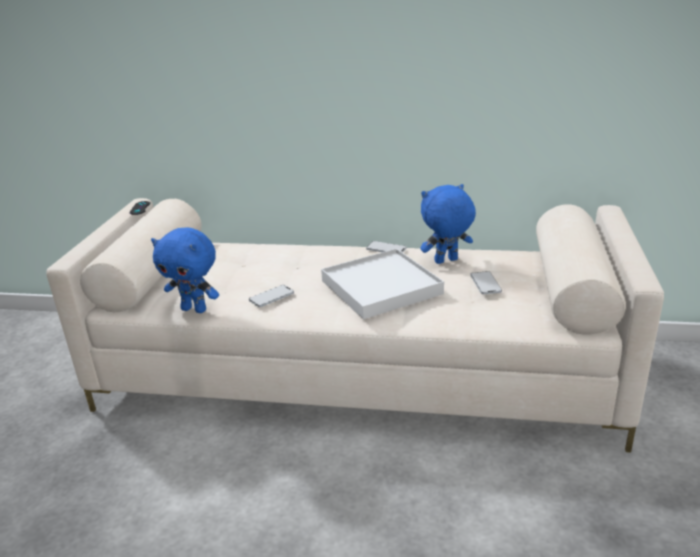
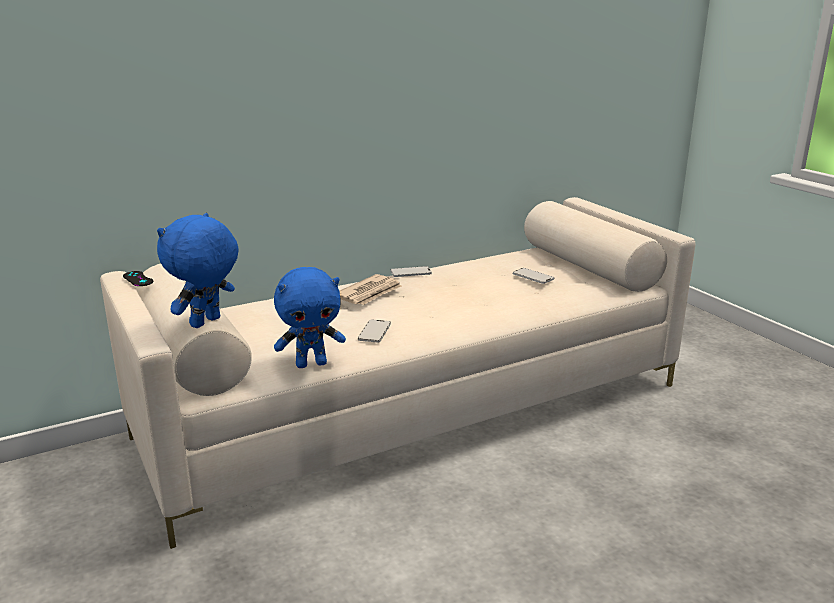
camera: 40 degrees left, 5 degrees down
(324, 260) = (369, 293): none -> newspaper
(381, 287) = (459, 299): white tray -> none
(446, 261) = (475, 270): blue plush toy -> blue plush toy (206, 323)

